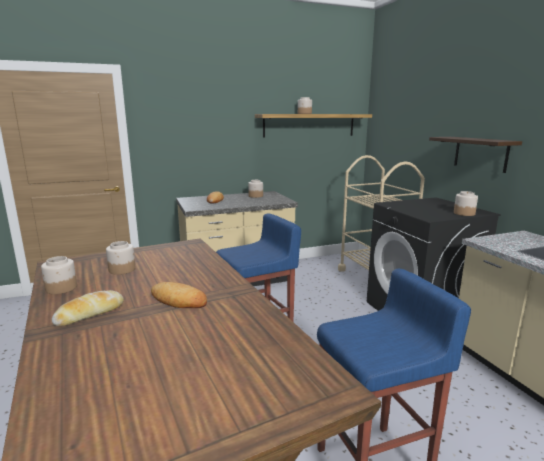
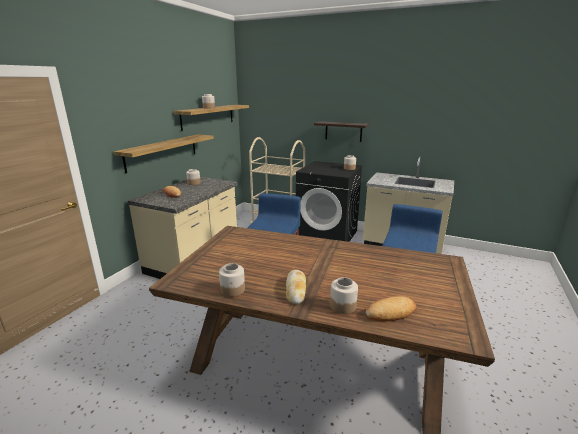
camera: 45 degrees left, 5 degrees up
(122, 269) = (237, 262): jar -> jar (343, 306)
(178, 300) = (318, 261): bread -> bread (390, 312)
(232, 157) = (162, 152): none -> shelf

